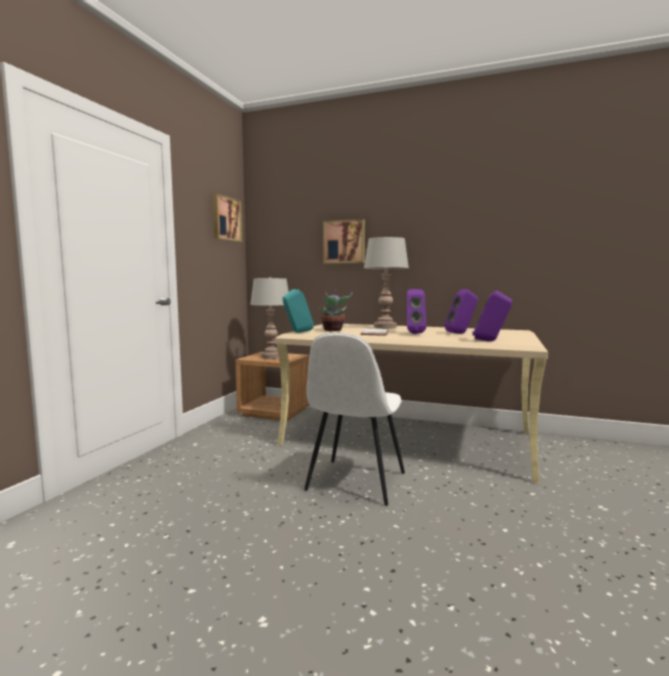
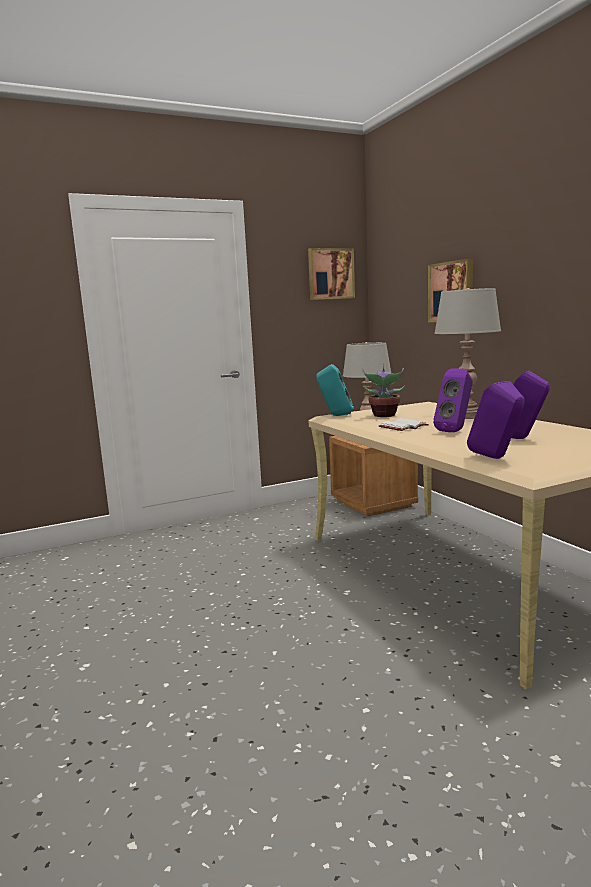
camera: 45 degrees right, 5 degrees up
(355, 482) = (315, 599): white chair -> none

